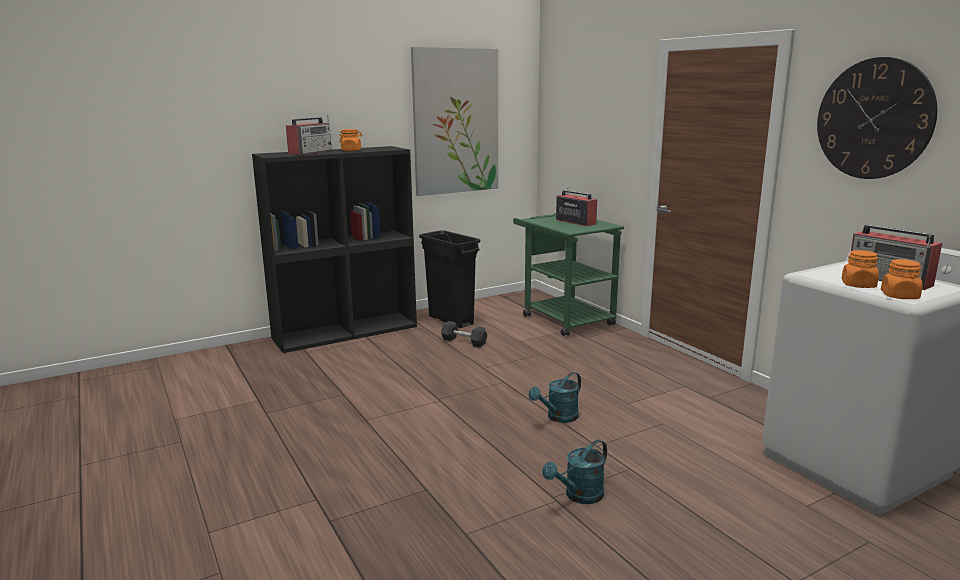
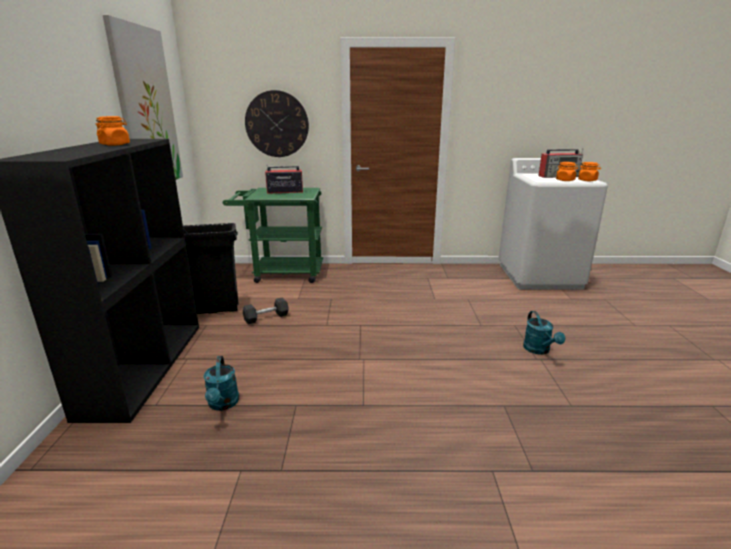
camera: 60 degrees left, 5 degrees up
(311, 152) = (76, 150): radio -> none
(558, 417) = (434, 324): turquoise watering can -> turquoise watering can (223, 404)
(873, 119) = (509, 93): wall clock -> wall clock (277, 124)

